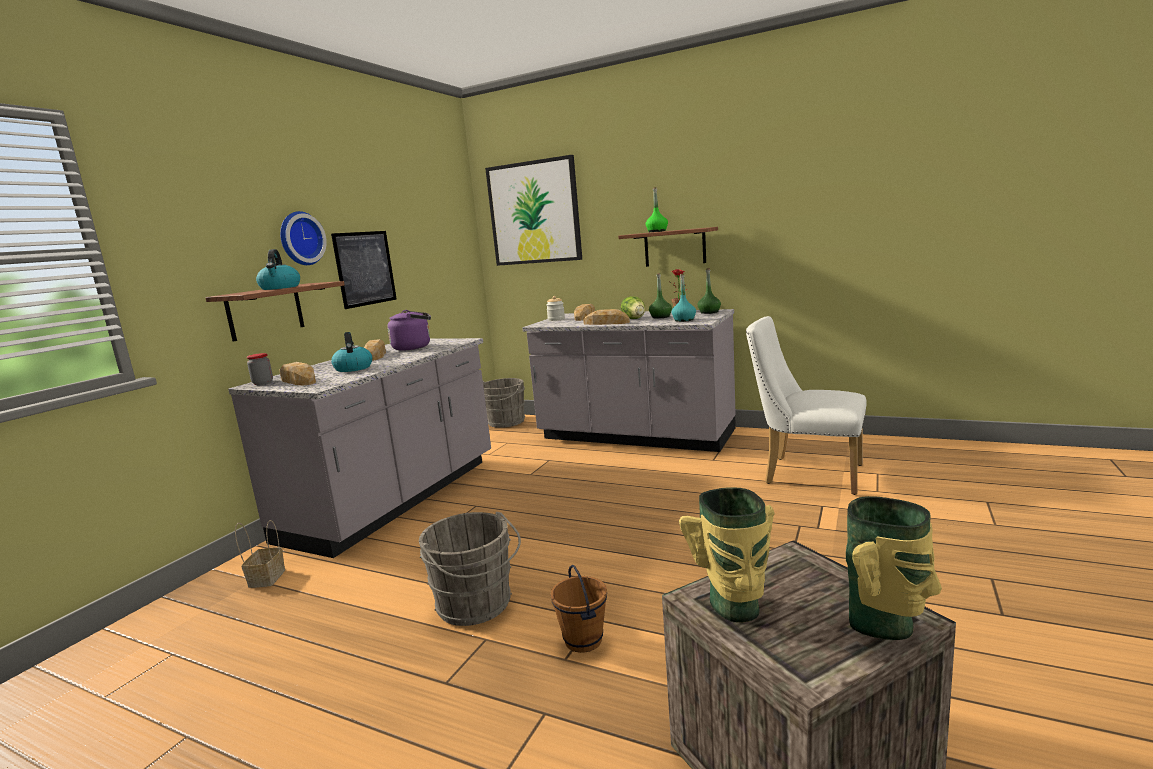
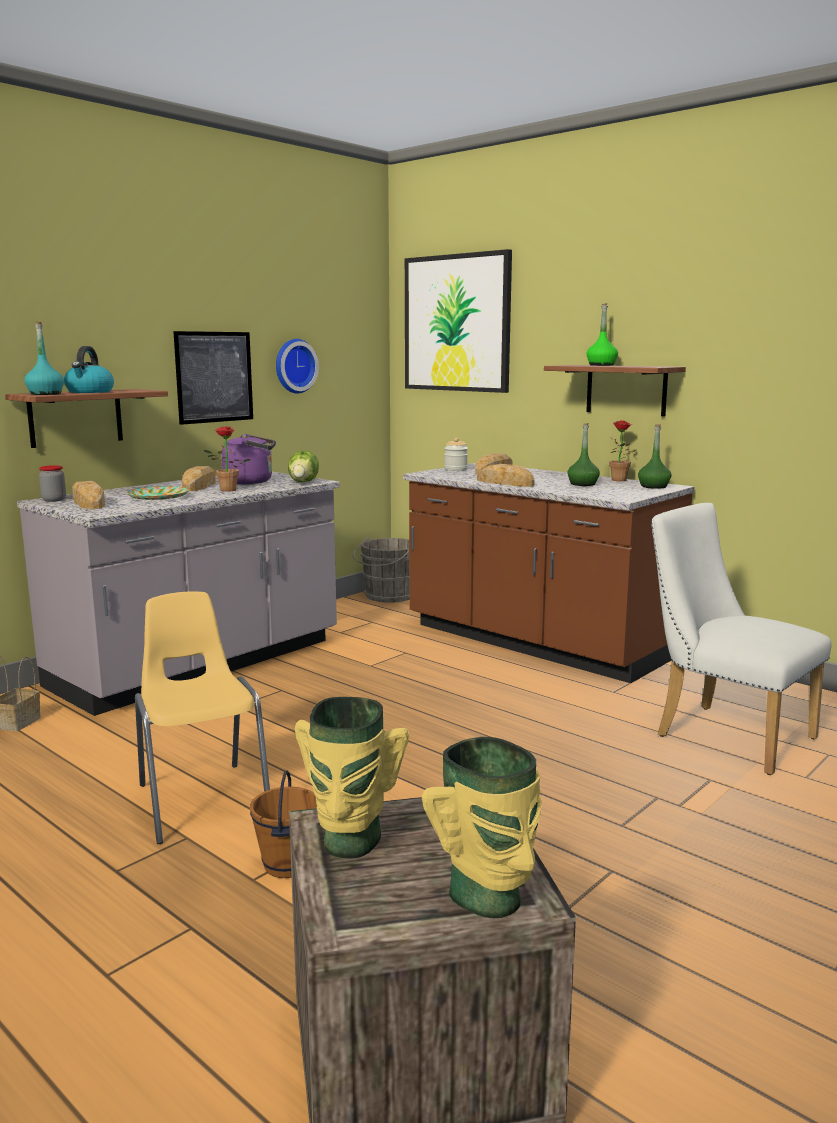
camera: 15 degrees right, 0 degrees up
(300, 239) = (131, 335): wall clock -> wall clock (294, 366)
(353, 368) = (158, 497): kettle -> plate
(403, 356) = (226, 490): none -> potted plant
(476, 606) = (202, 800): grey bucket -> yellow chair
(634, 319) = (547, 482): lettuce -> lettuce (304, 482)
(635, 436) = (536, 642): grey counter -> brown counter
(684, 320) = (604, 492): turquoise bottle -> turquoise bottle (45, 394)

